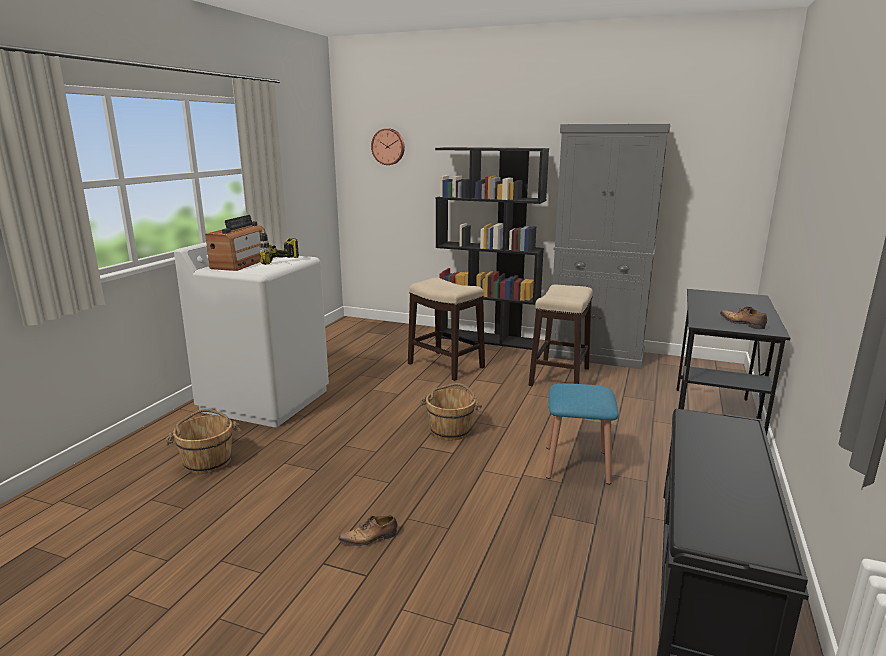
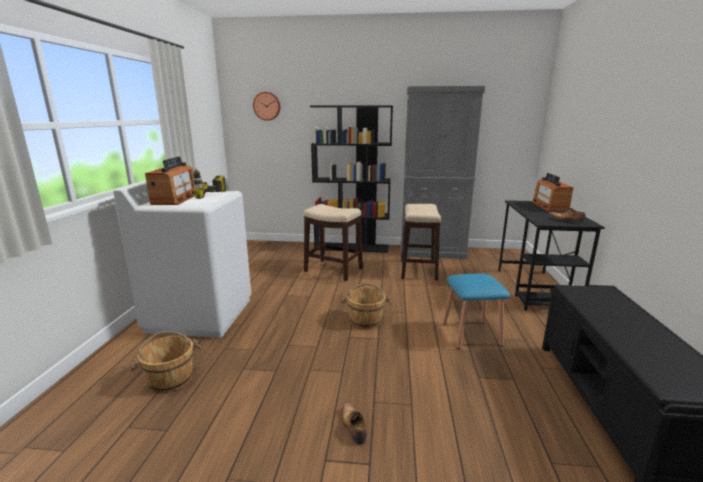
camera: 15 degrees left, 0 degrees up
(370, 538) = (353, 426): shoe -> shoe turned 105 degrees clockwise
(744, 302) = (549, 206): none -> radio

